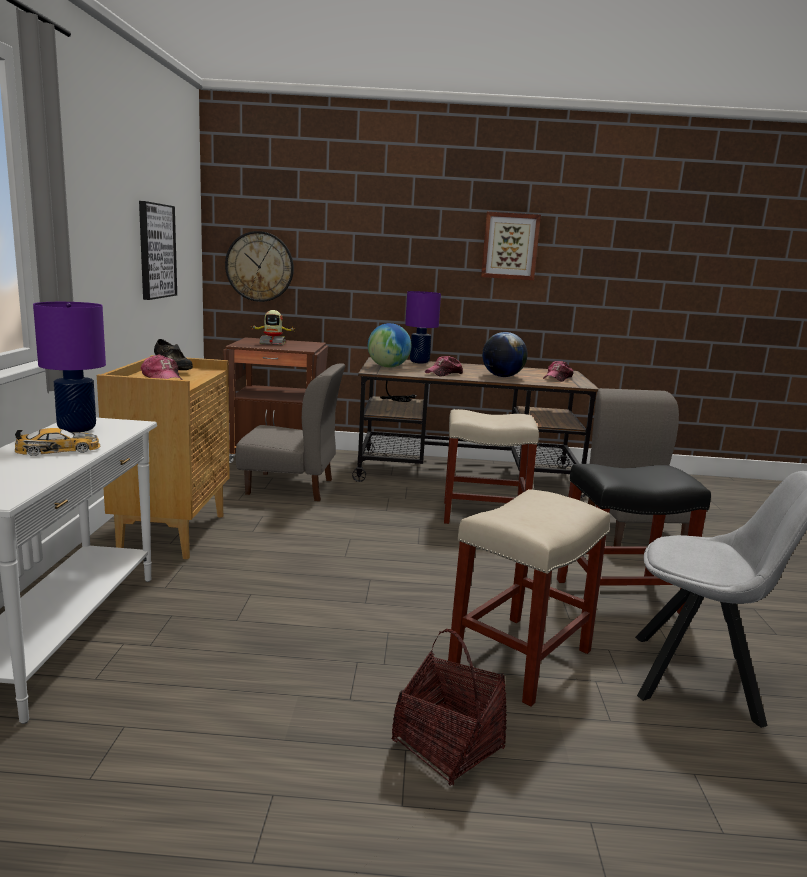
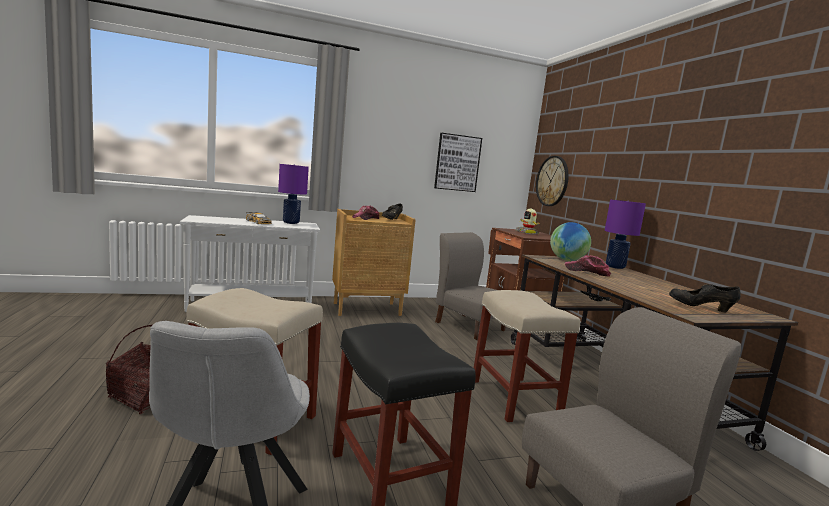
camera: 70 degrees right, 5 degrees down
(291, 487) = (469, 326): grey chair -> grey chair turned 150 degrees clockwise
(502, 376) = (634, 287): globe -> none
(510, 246) = (732, 155): picture -> none
(558, 378) = (700, 308): cap -> black shoe

